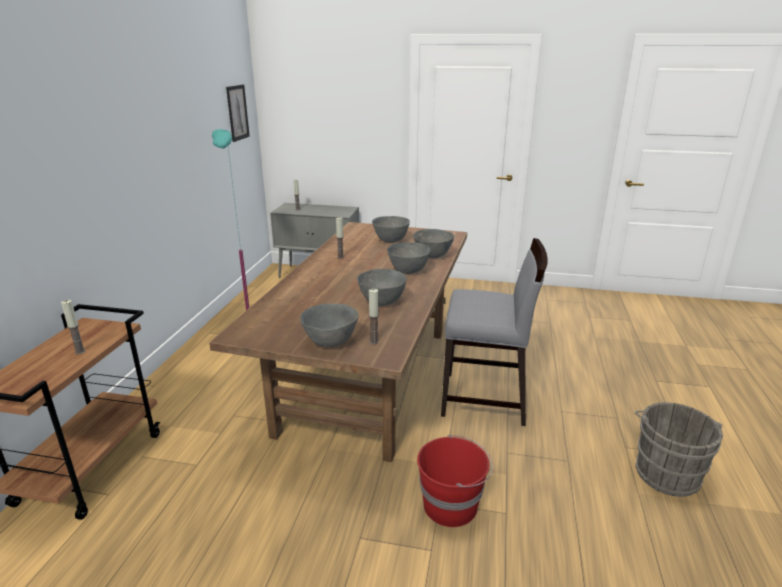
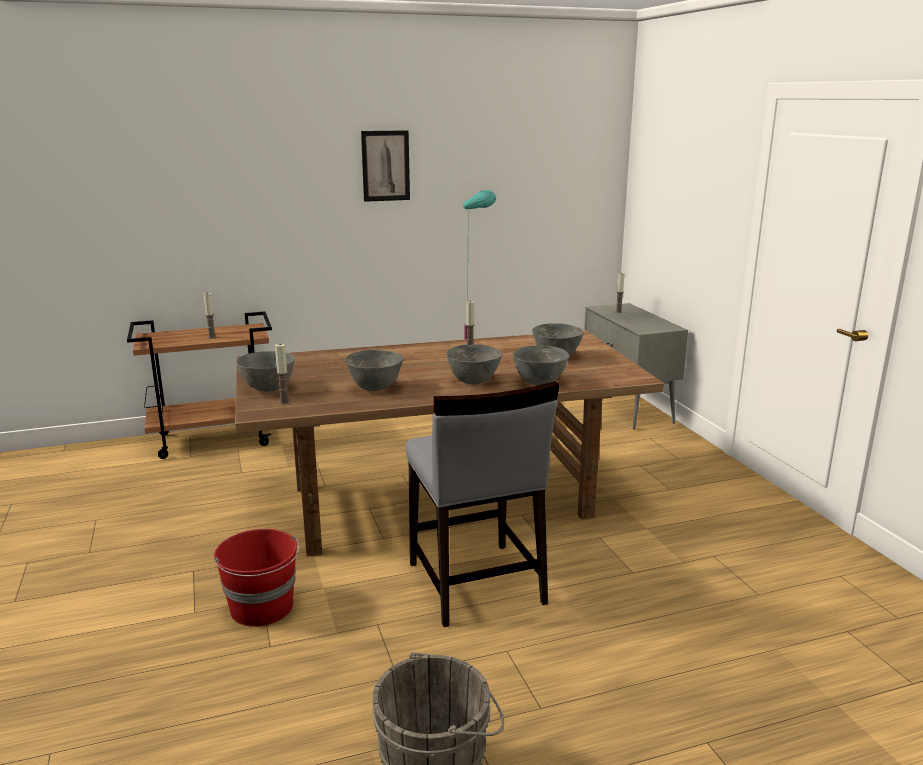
camera: 60 degrees right, 5 degrees down
(237, 112) = (575, 179): picture -> picture (385, 166)

